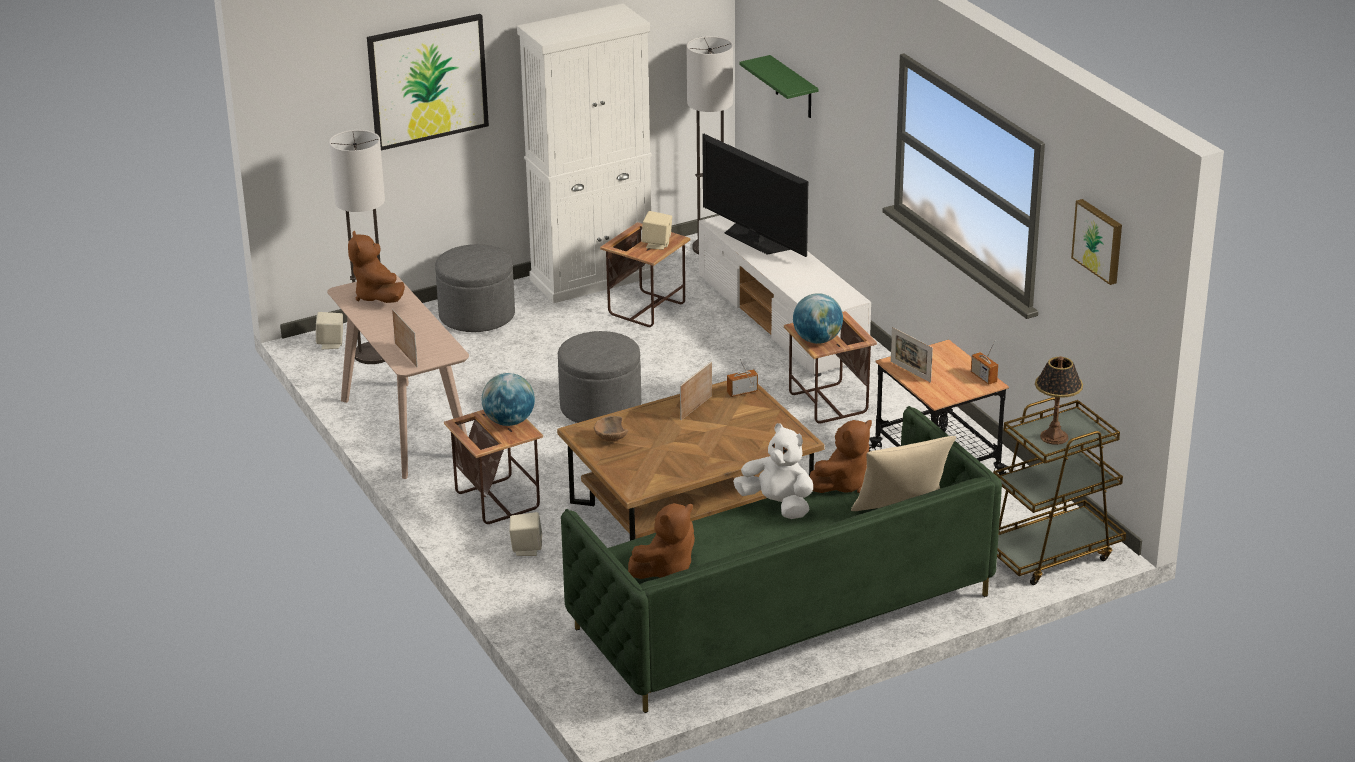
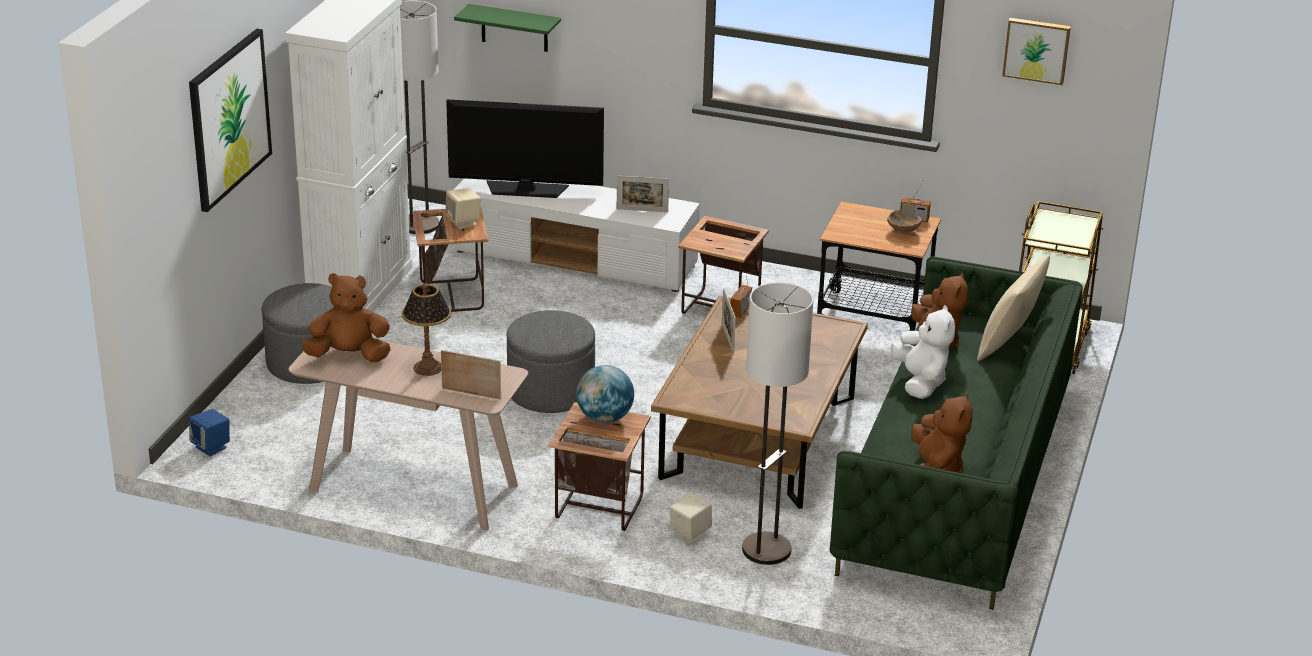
camera: 45 degrees left, 0 degrees up
(331, 344) = (211, 447): beige speaker -> blue speaker
(373, 354) = (270, 438): floor lamp -> floor lamp (766, 550)
(377, 296) = (349, 356): brown plush toy -> brown plush toy turned 150 degrees clockwise
(610, 439) = (708, 394): brown bowl -> brown bowl (902, 232)
(777, 505) = (920, 382): white plush toy -> white plush toy turned 90 degrees clockwise
(817, 340) = (724, 246): globe -> none
(910, 372) = (859, 236): picture frame -> picture frame (642, 210)
(1054, 437) = (1063, 235): table lamp -> table lamp (428, 368)

